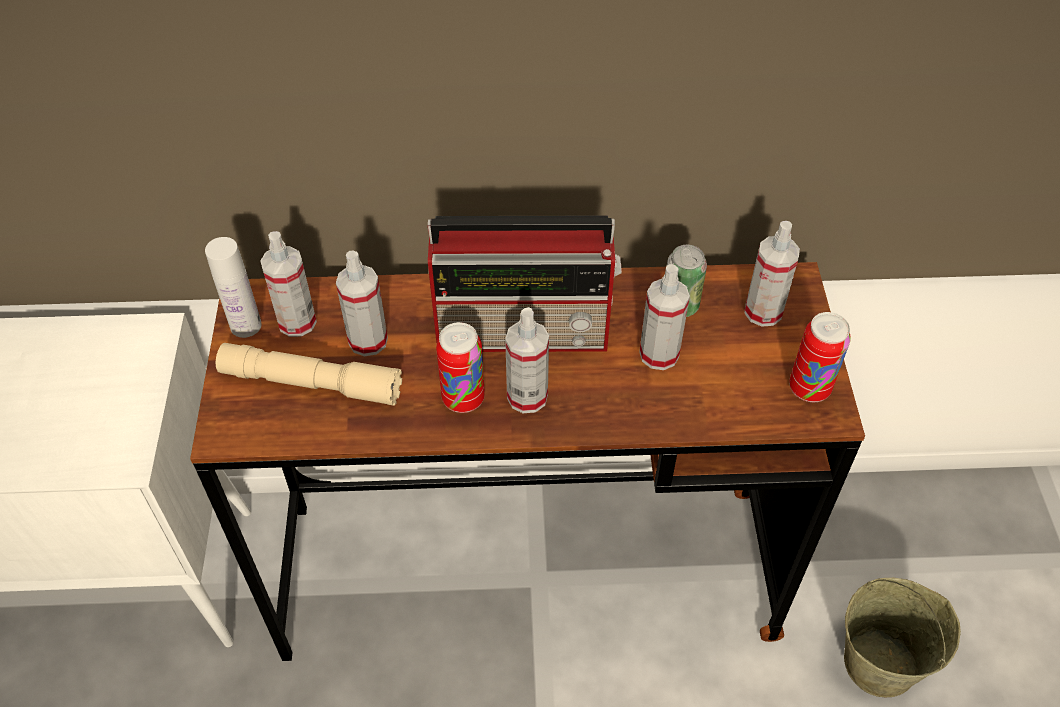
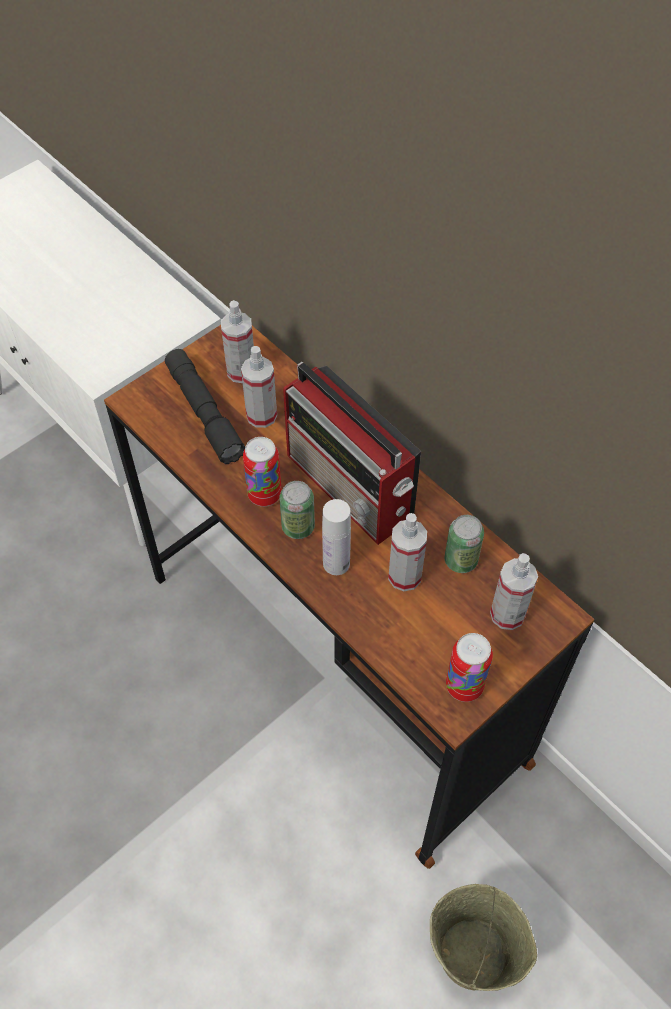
camera: 50 degrees right, 5 degrees up
(246, 325) = (215, 350): white bottle -> white bottle (336, 563)
(311, 383) = (204, 412): beige flashlight -> black flashlight
(527, 397) = (298, 527): spray bottle -> can

